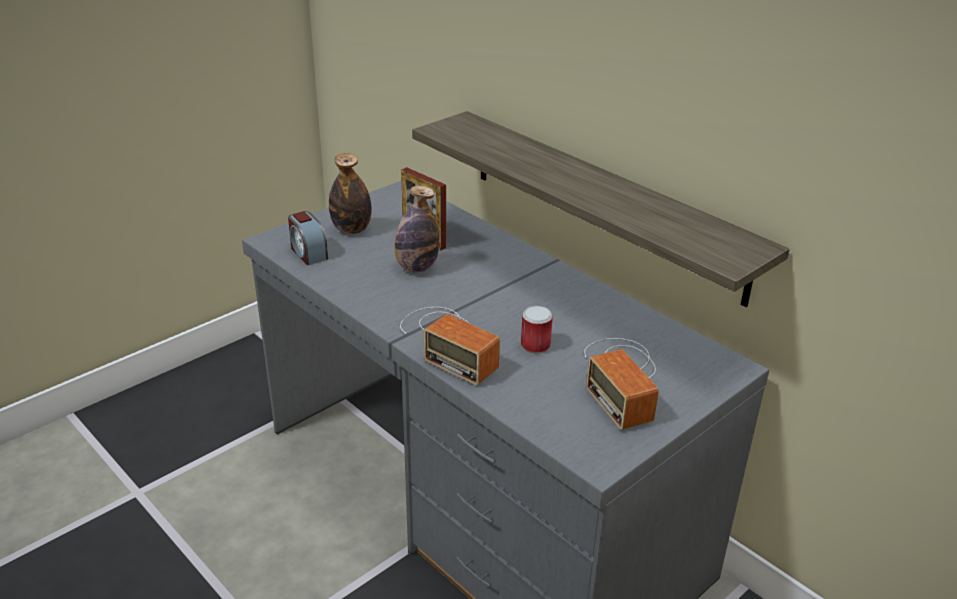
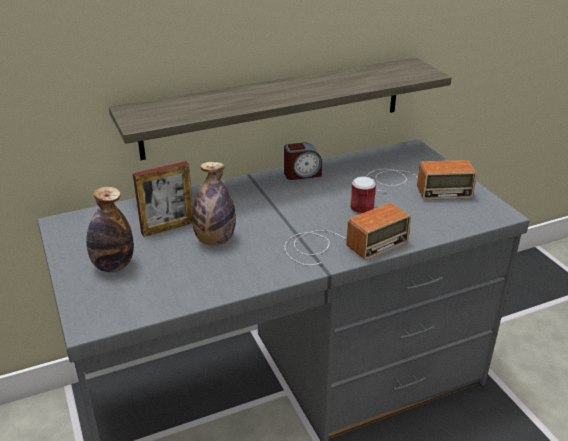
camera: 70 degrees left, 0 degrees up
(308, 253) = (139, 301): alarm clock -> alarm clock (302, 174)

